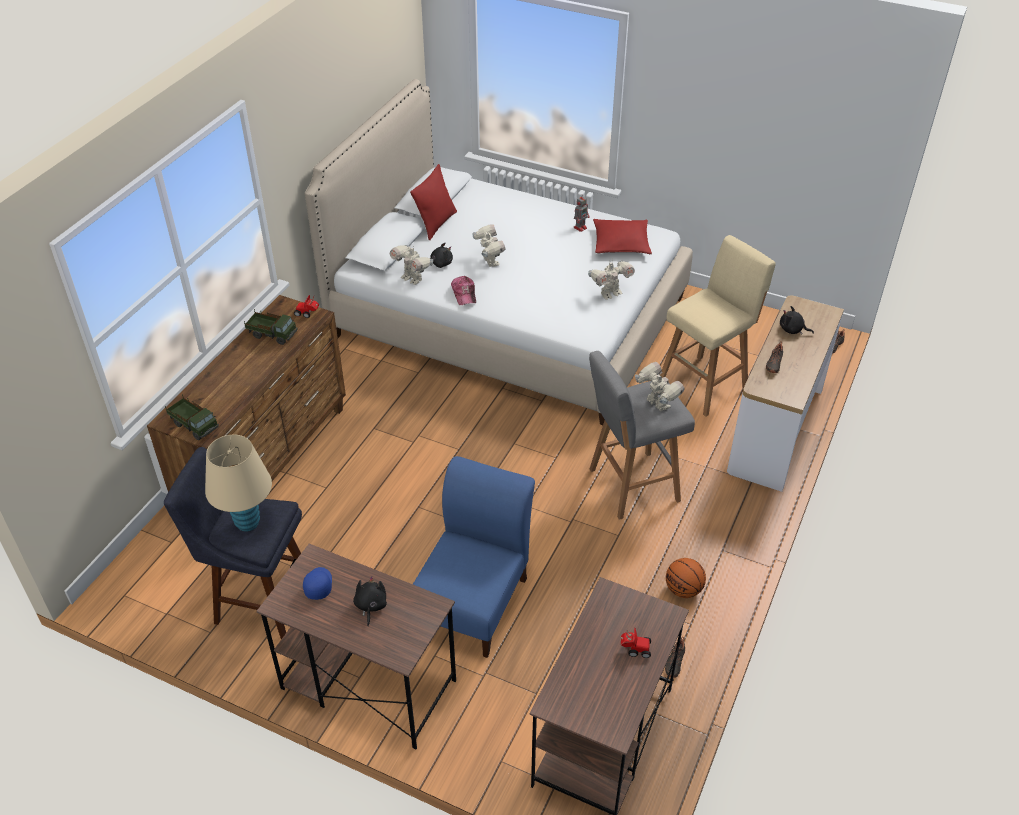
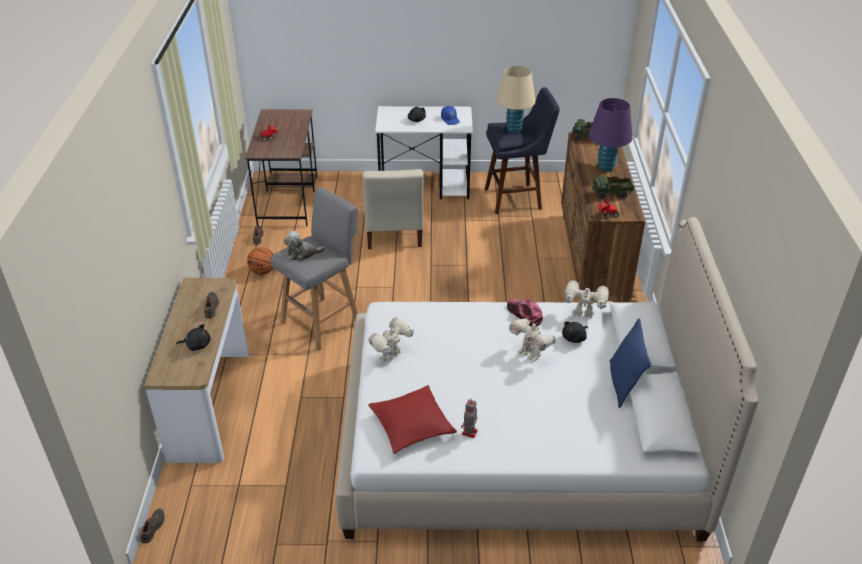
camera: 155 degrees right, 5 degrees down
(234, 372) = (605, 167): none -> purple table lamp
(367, 684) = (425, 186): brown desk -> white desk
(436, 224) = (623, 384): red pillow -> blue pillow
(474, 601) = (393, 231): blue chair -> beige chair
(656, 405) = (303, 253): toy robot -> plush toy
(705, 384) = (287, 431): beige stool -> none

